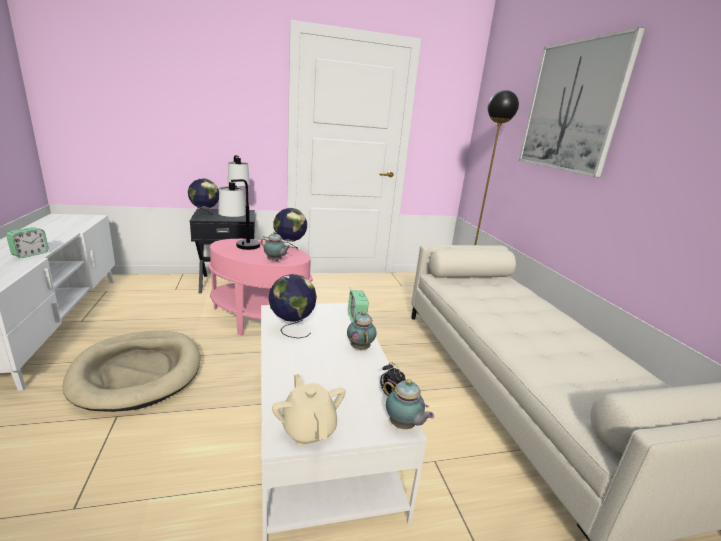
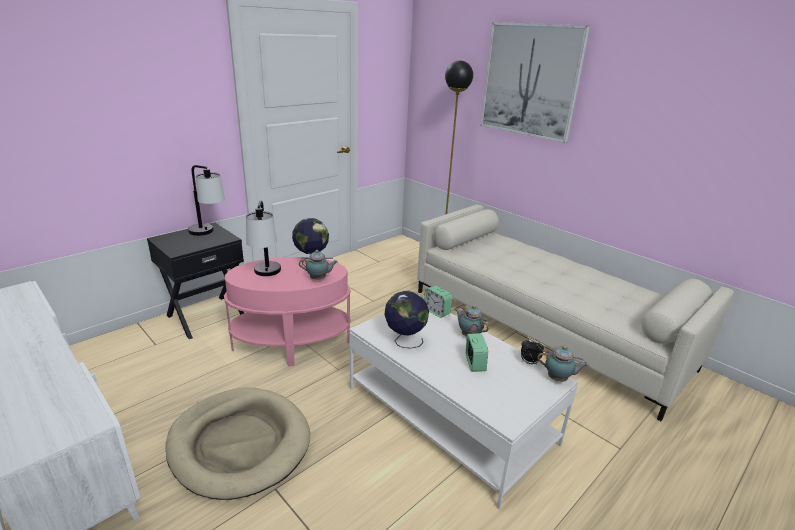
camera: 30 degrees left, 5 degrees up
(30, 254) = (51, 365): alarm clock -> alarm clock (474, 364)
(205, 216) = (178, 247): globe -> none
(308, 429) = (513, 408): beige teapot -> none

